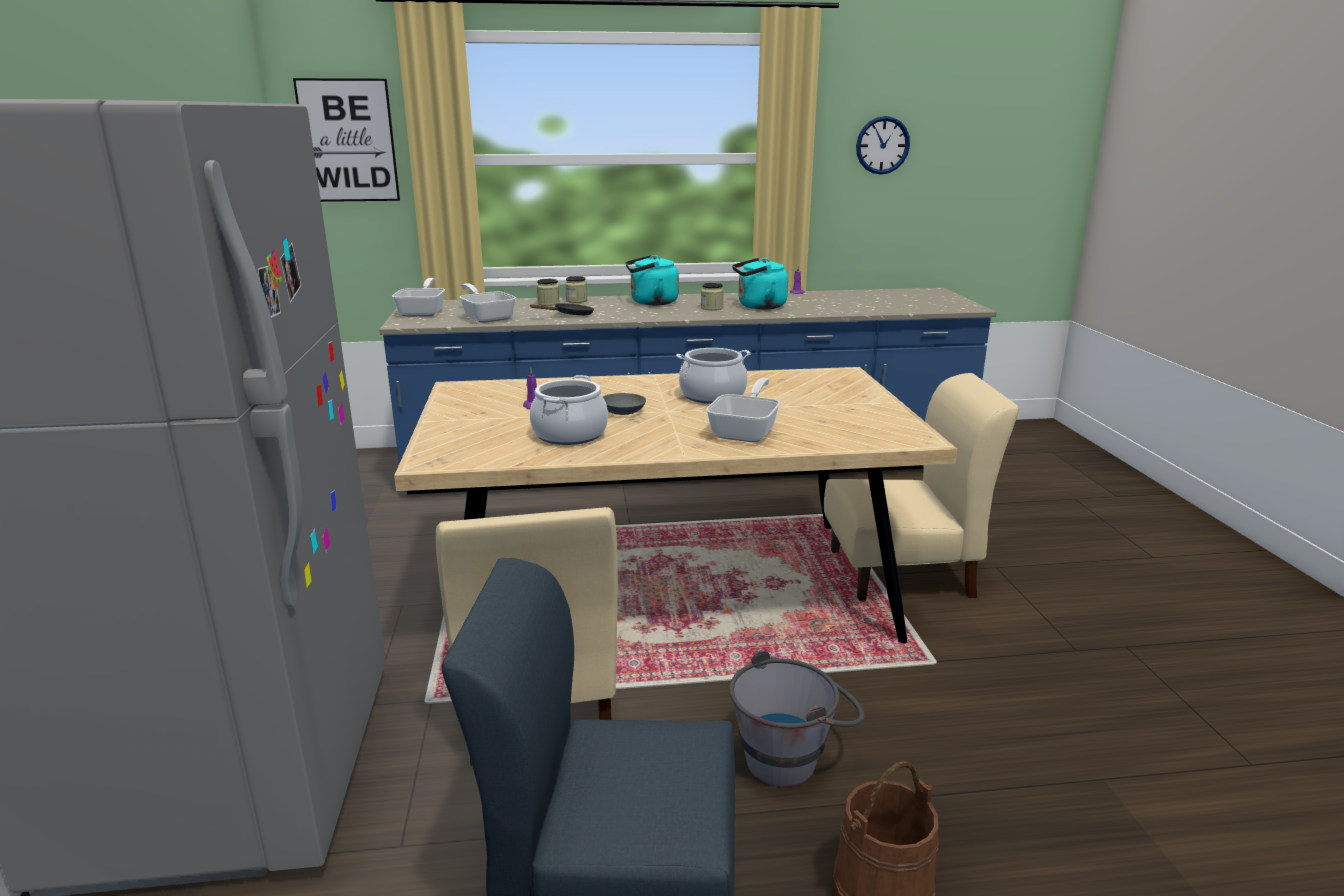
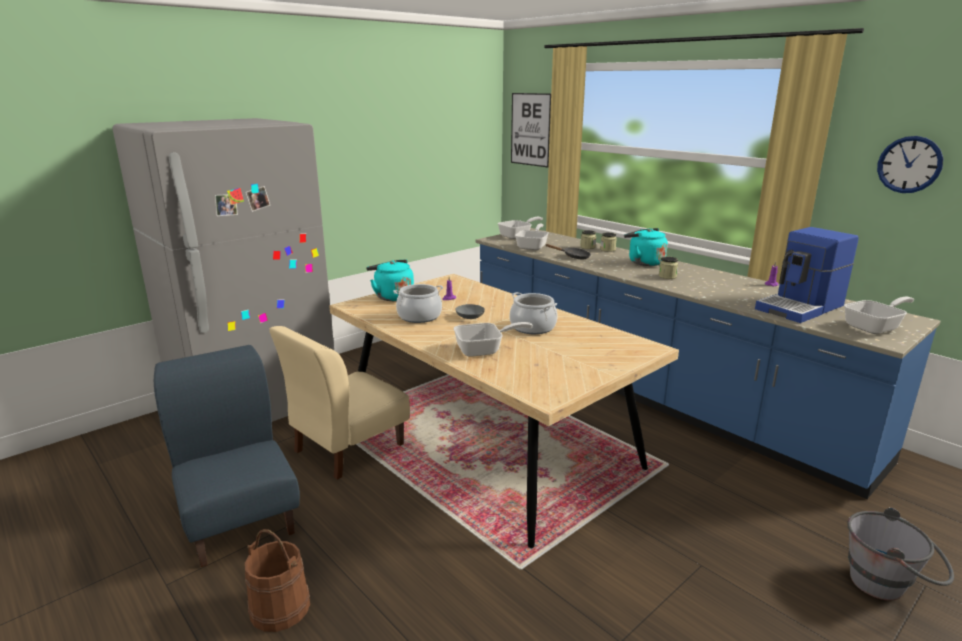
camera: 55 degrees right, 0 degrees up
(758, 306) = (702, 285): turquoise kettle -> turquoise kettle (392, 296)
(793, 757) = (370, 540): grey bucket -> grey bucket (888, 586)
(867, 302) = (801, 307): none -> coffee machine
(901, 573) = (624, 520): beige chair -> none
(937, 301) = (875, 327): none -> frying pan

